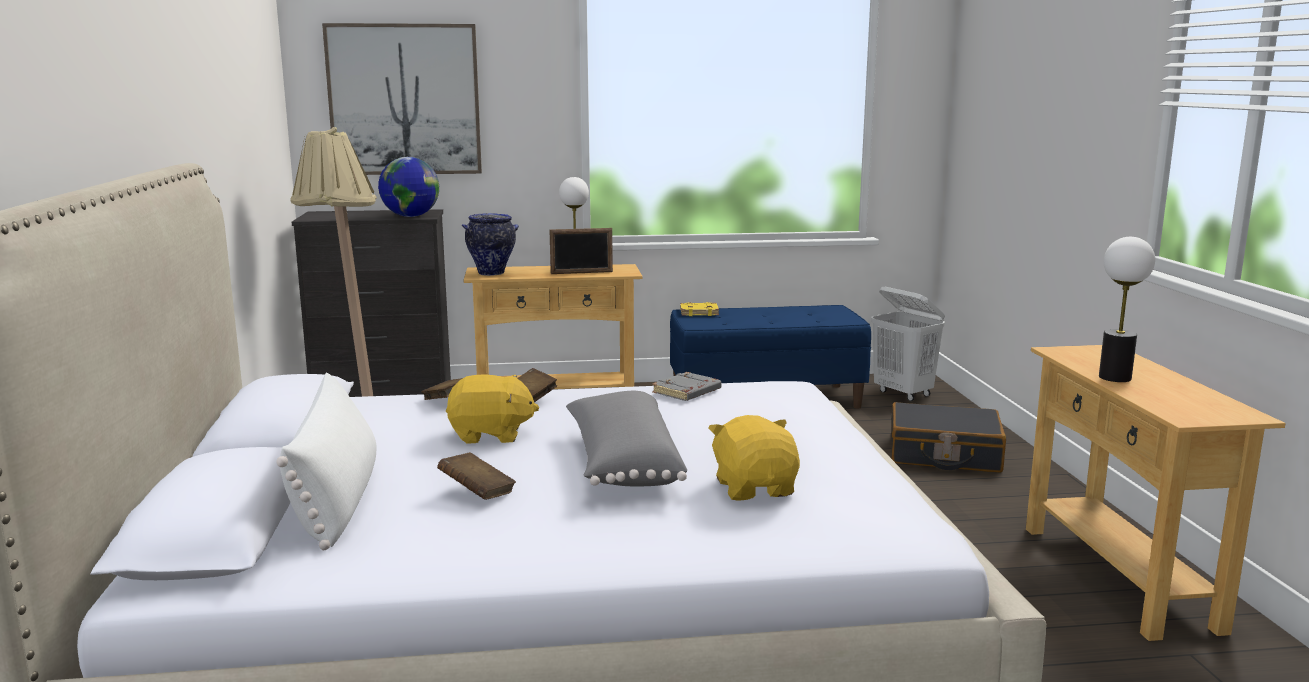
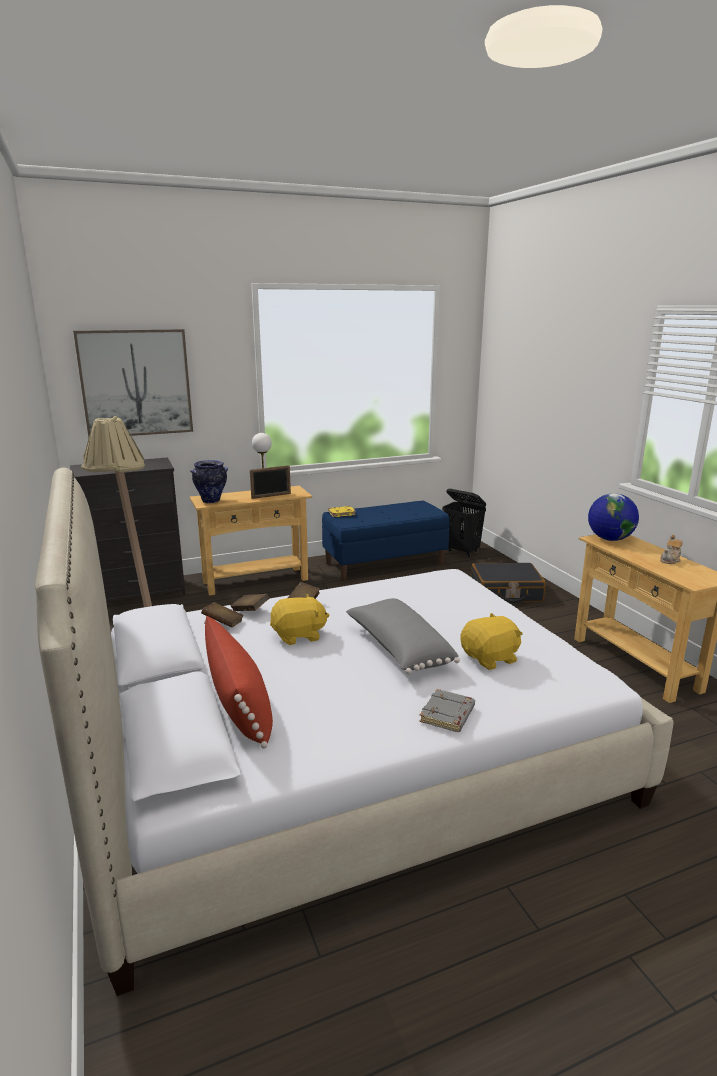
camera: 15 degrees left, 5 degrees up
(337, 500) = (239, 704): white pillow -> red pillow
(410, 216) = (152, 466): globe -> globe (609, 539)
(477, 492) = (327, 685): brown book -> brown book (223, 623)
(687, 392) = (395, 586): grey book -> grey book (448, 715)
(755, 488) = (490, 658): yellow plush toy -> yellow plush toy turned 90 degrees clockwise
(903, 394) = (462, 551): white laundry basket -> black laundry basket
(1114, 377) = (637, 556): table lamp -> none
(1173, 386) = (670, 560): none -> teapot

